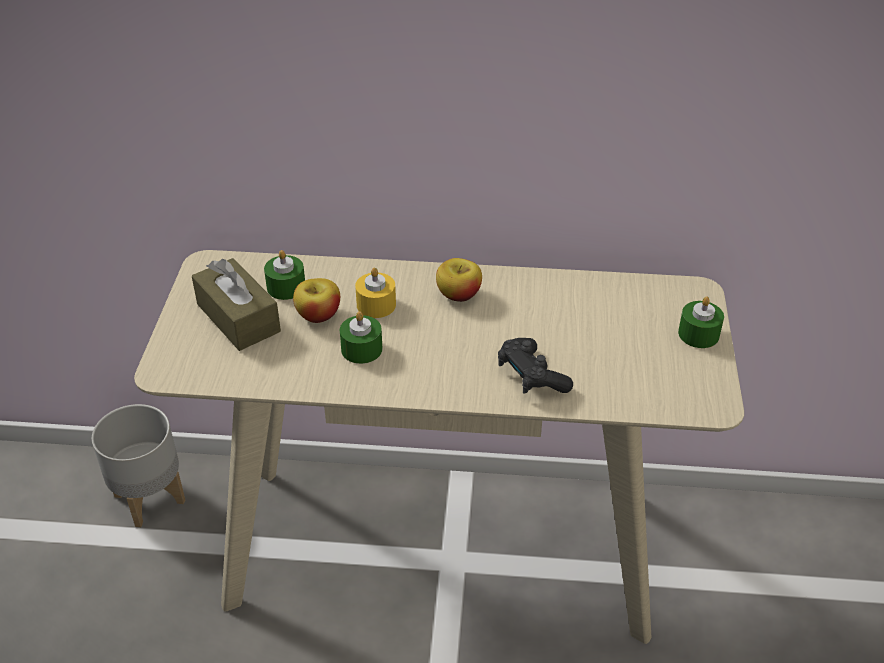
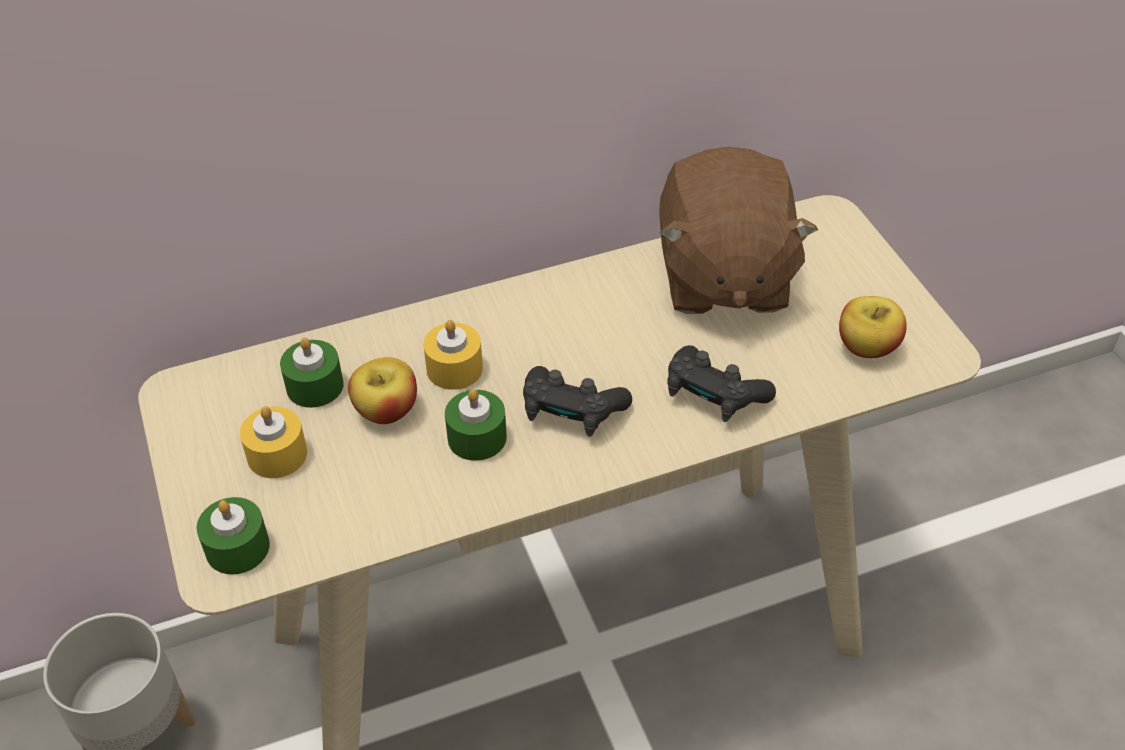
camera: 25 degrees left, 5 degrees up
(238, 318) = (277, 454): brown tissue box -> yellow candle
(431, 355) = (571, 412): none -> black game controller
(458, 295) = (551, 317): apple -> apple (867, 347)
(591, 307) = (723, 277): none -> brown plush toy
(698, 334) = (865, 270): green candle -> green candle (237, 548)

